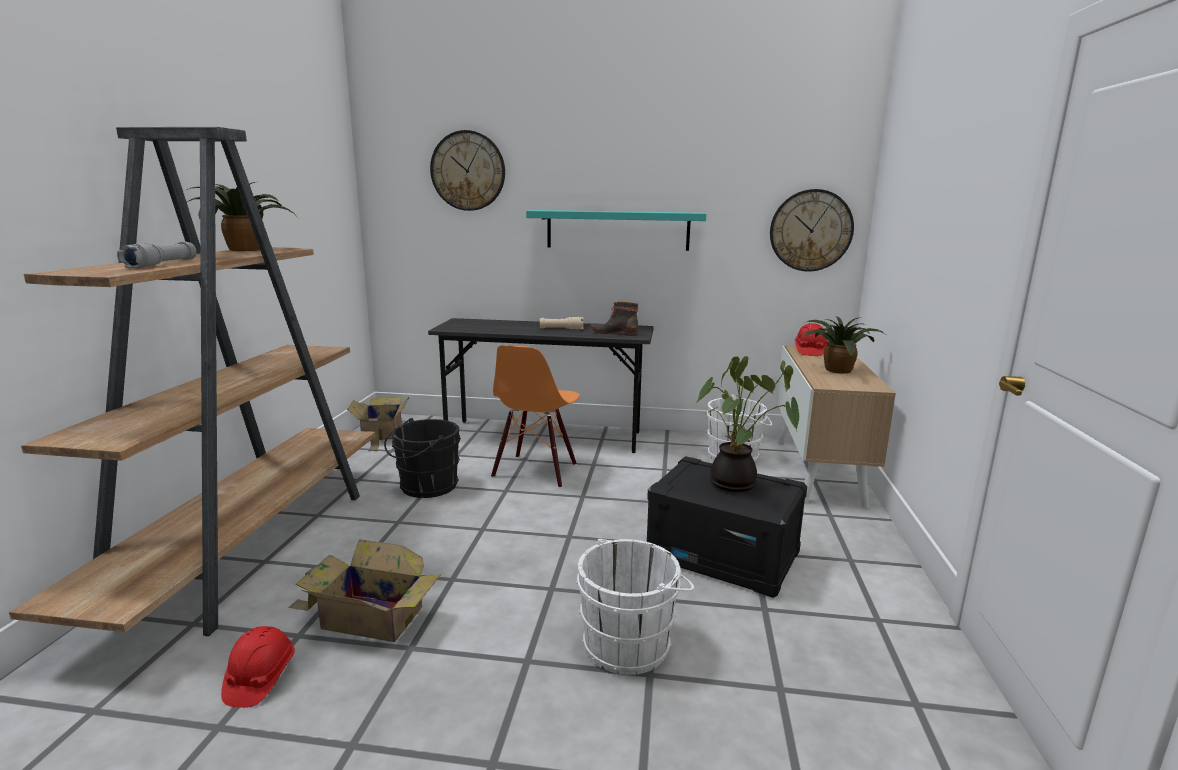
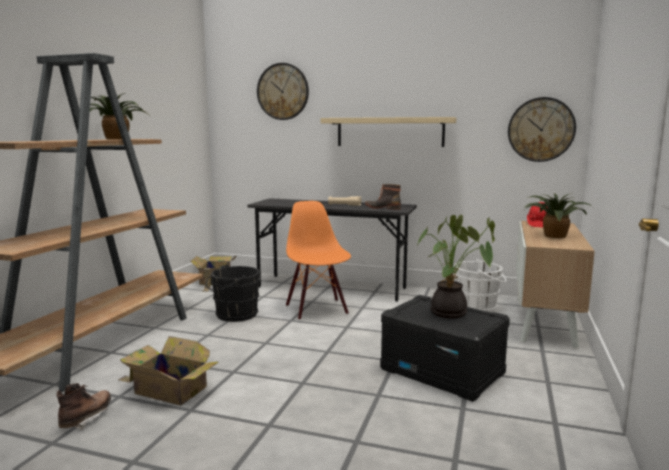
camera: 10 degrees right, 5 degrees down
(162, 264) = (53, 141): grey flashlight -> none
(260, 679) = (86, 419): red hard hat -> brown boot
(536, 471) = (317, 309): orange chair -> orange chair turned 135 degrees clockwise
(617, 230) = (390, 132): turquoise shelf -> beige shelf
(631, 643) = (349, 421): white bucket -> none

